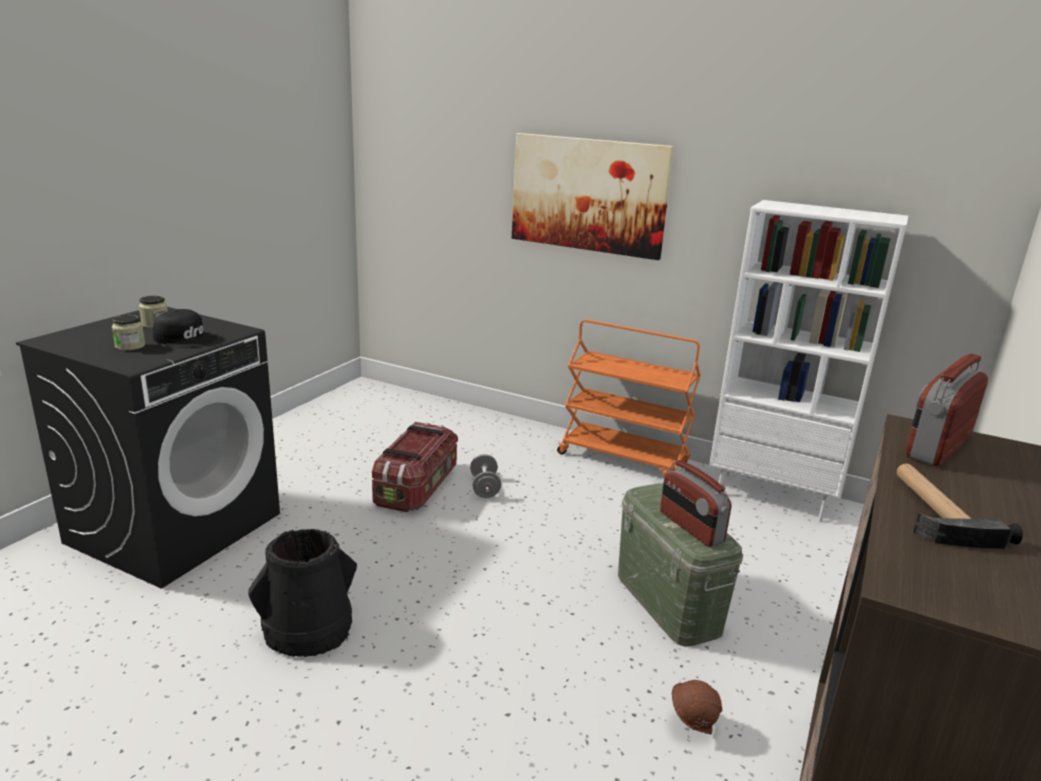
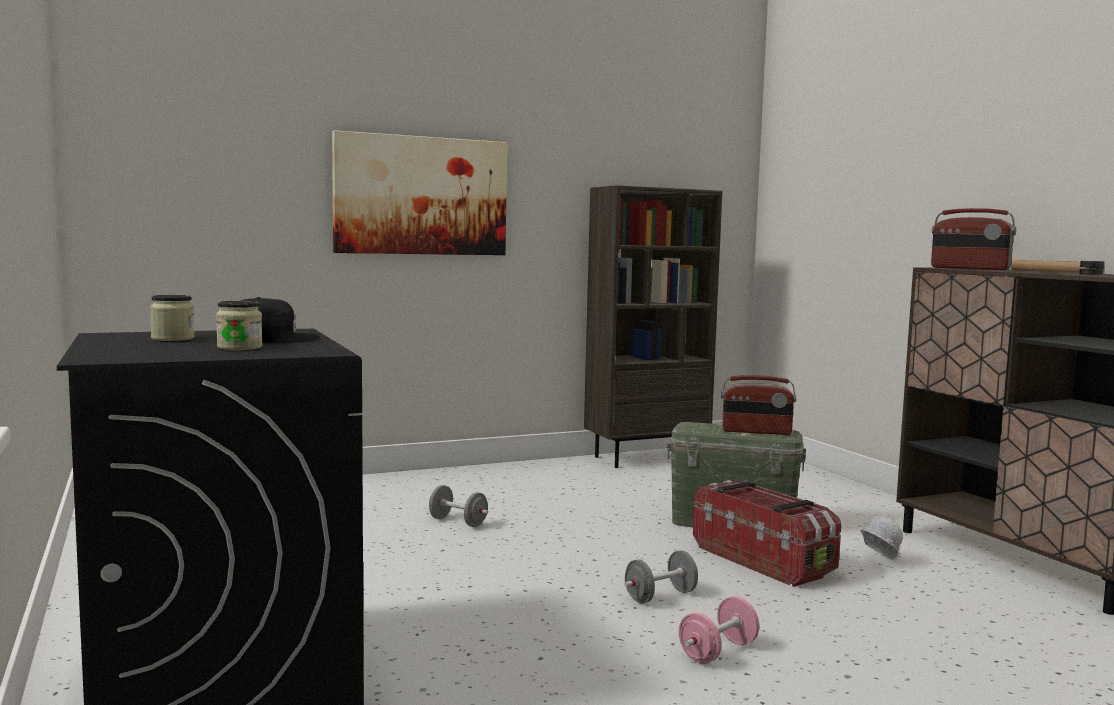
camera: 50 degrees left, 15 degrees down
(308, 628) = (577, 651): black bucket -> none
(365, 693) = (718, 652): none -> pink dumbbell
(417, 487) = (399, 543): storage box -> storage box (764, 560)
(446, 626) = (660, 596): none -> grey dumbbell
(624, 458) = (510, 471): orange cart -> none
(692, 725) = (878, 561): brown hard hat -> white hard hat
(773, 496) = (646, 458): white bookcase -> brown bookcase
(937, 446) = (969, 268): radio -> radio turned 45 degrees counterclockwise

